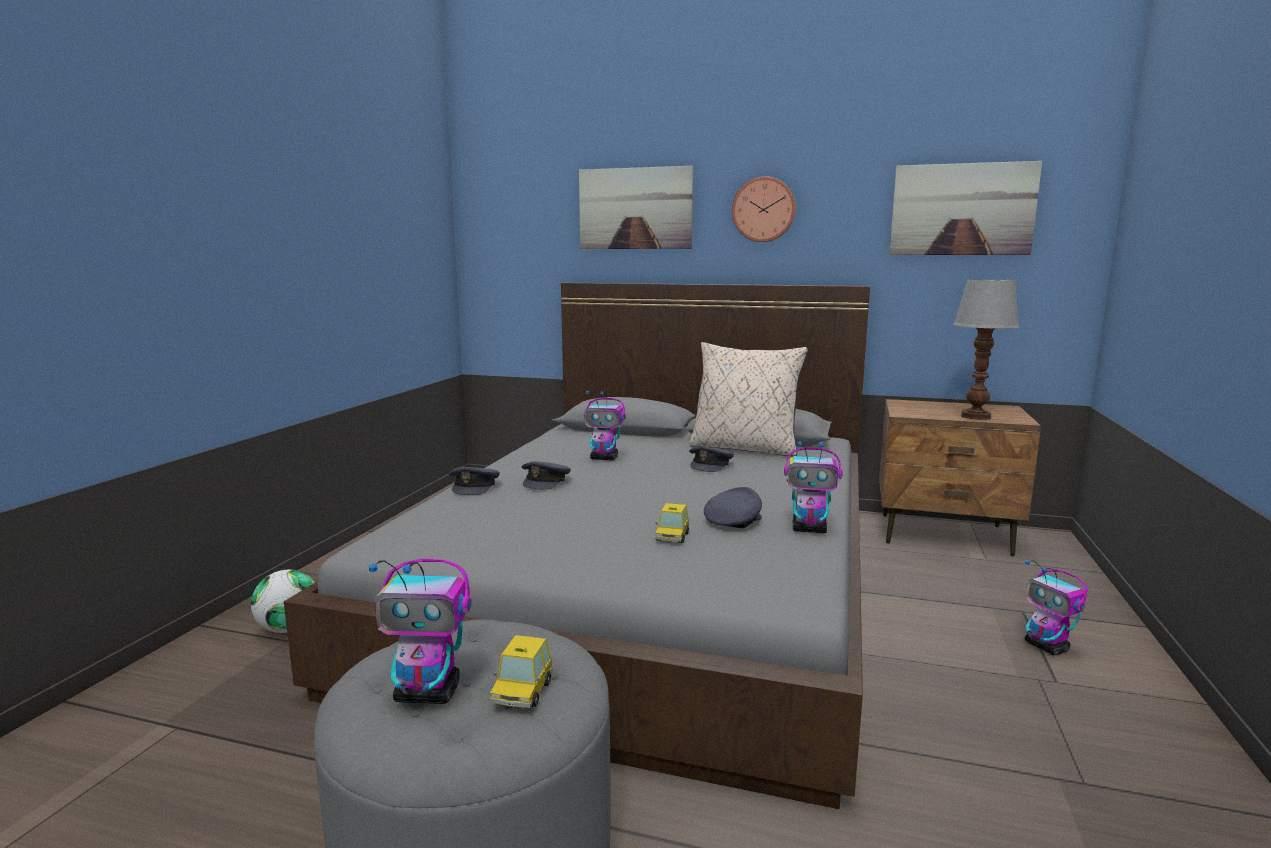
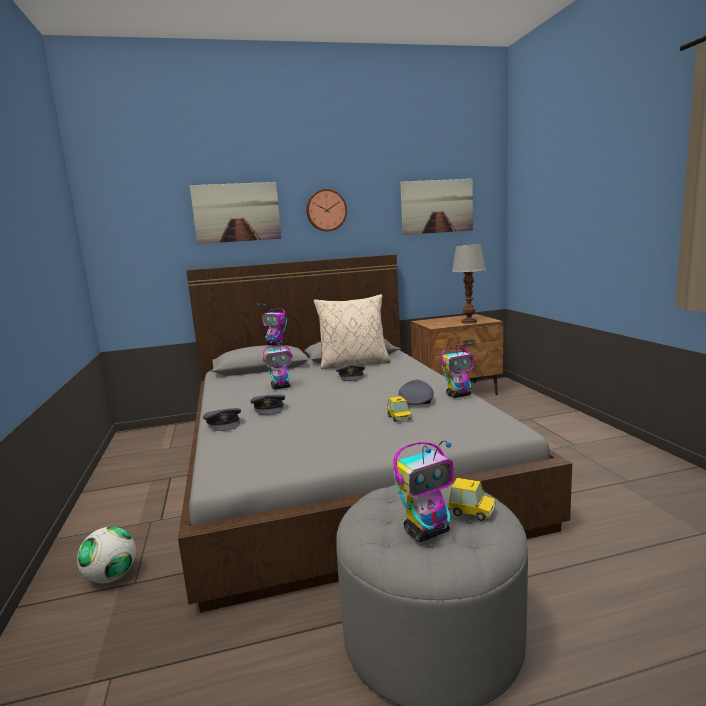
camera: 30 degrees left, 0 degrees up
(522, 692) = (472, 511): toy car -> toy car turned 45 degrees counterclockwise
(1047, 647) = (555, 431): toy robot -> toy robot (276, 345)

